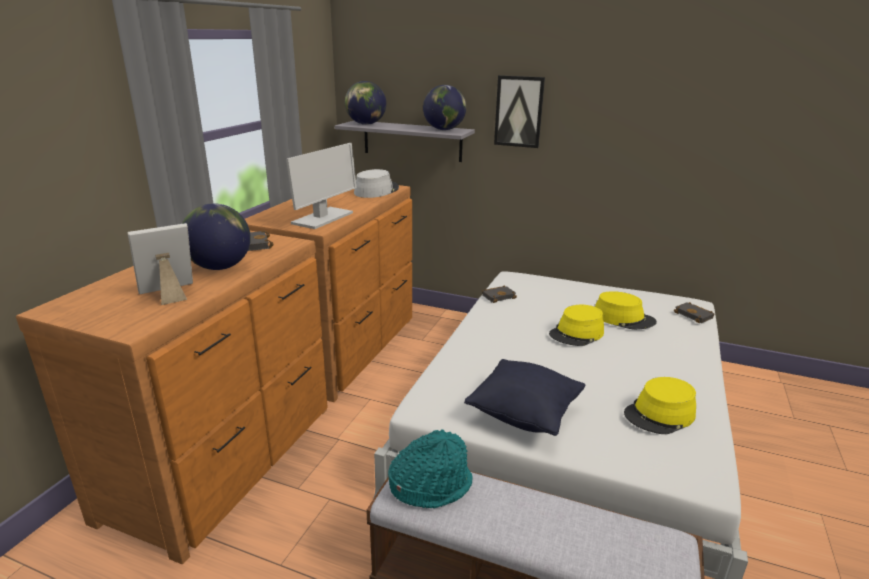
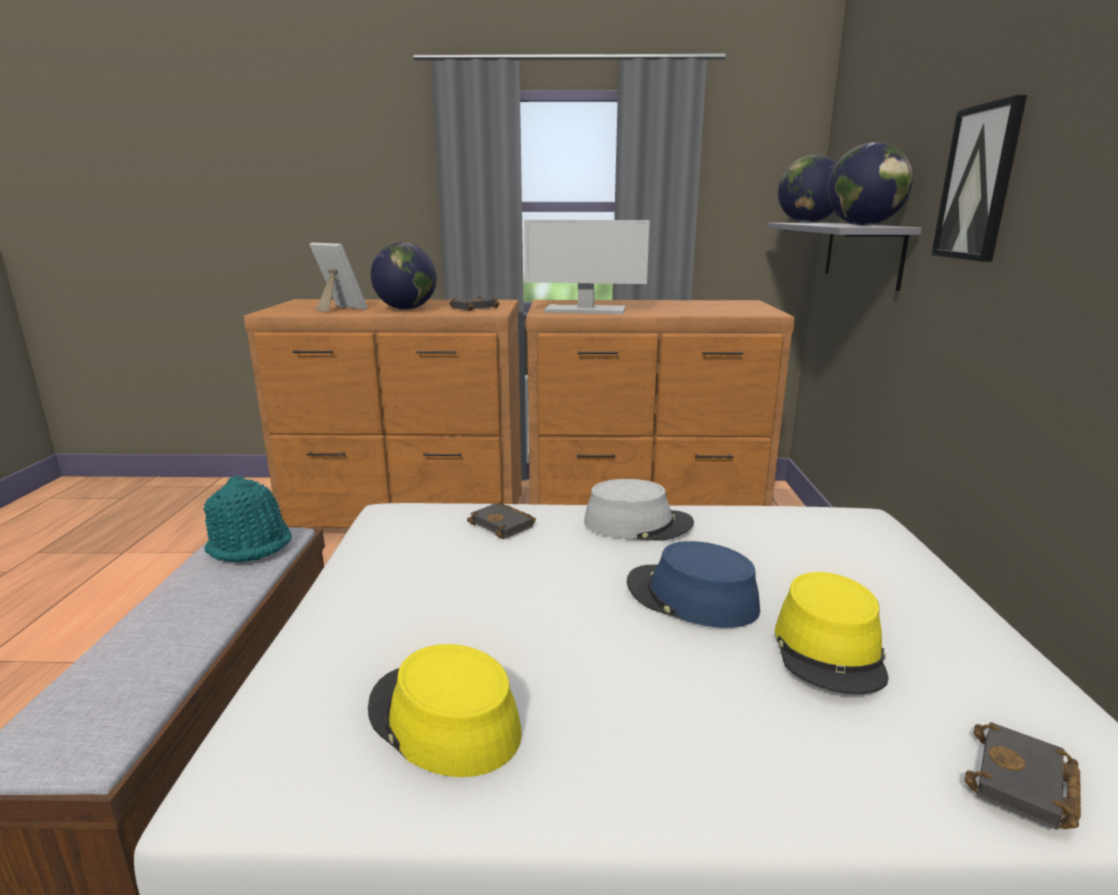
camera: 70 degrees right, 5 degrees down
(376, 191) = (735, 311): grey hat -> grey hat (638, 524)
(498, 296) = (761, 516): black book -> black book (504, 525)
(524, 415) = (396, 578): black pillow -> none
(577, 333) = (691, 597): yellow hat -> blue hat

